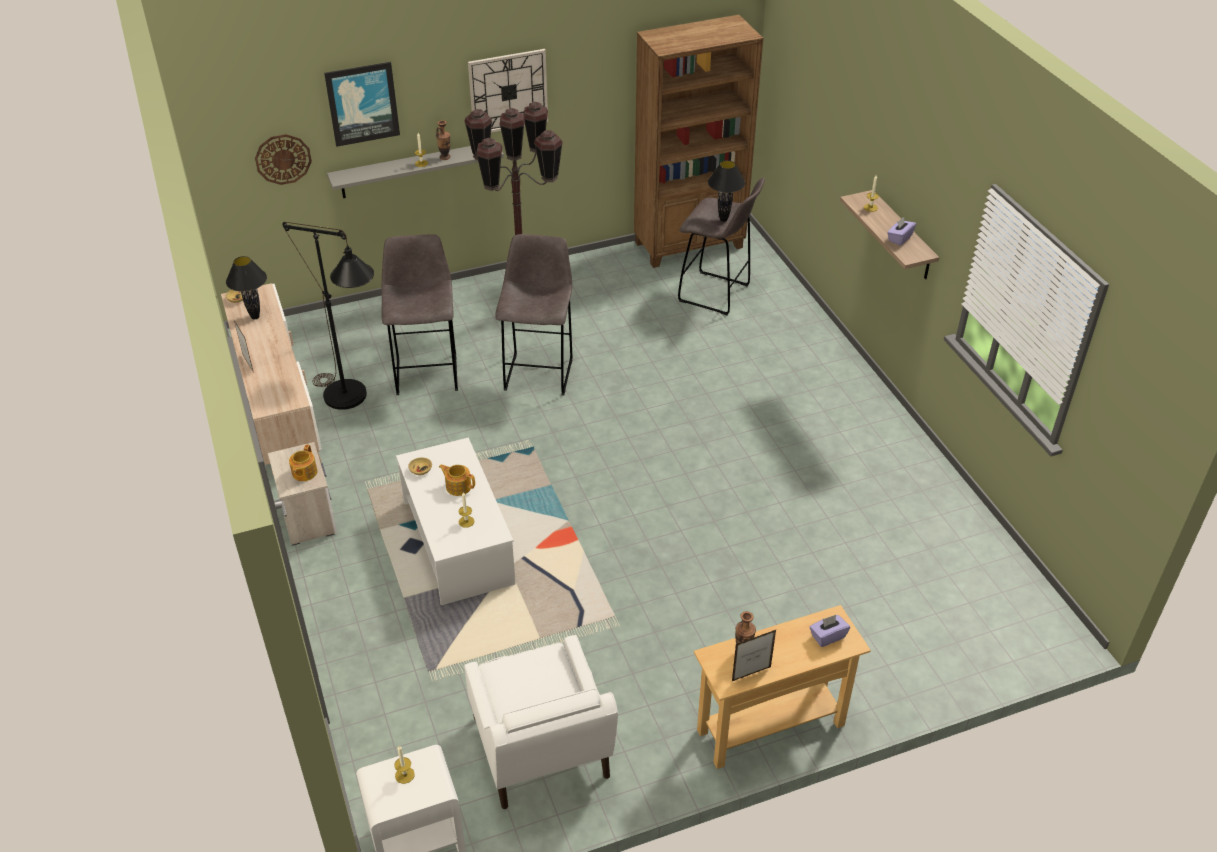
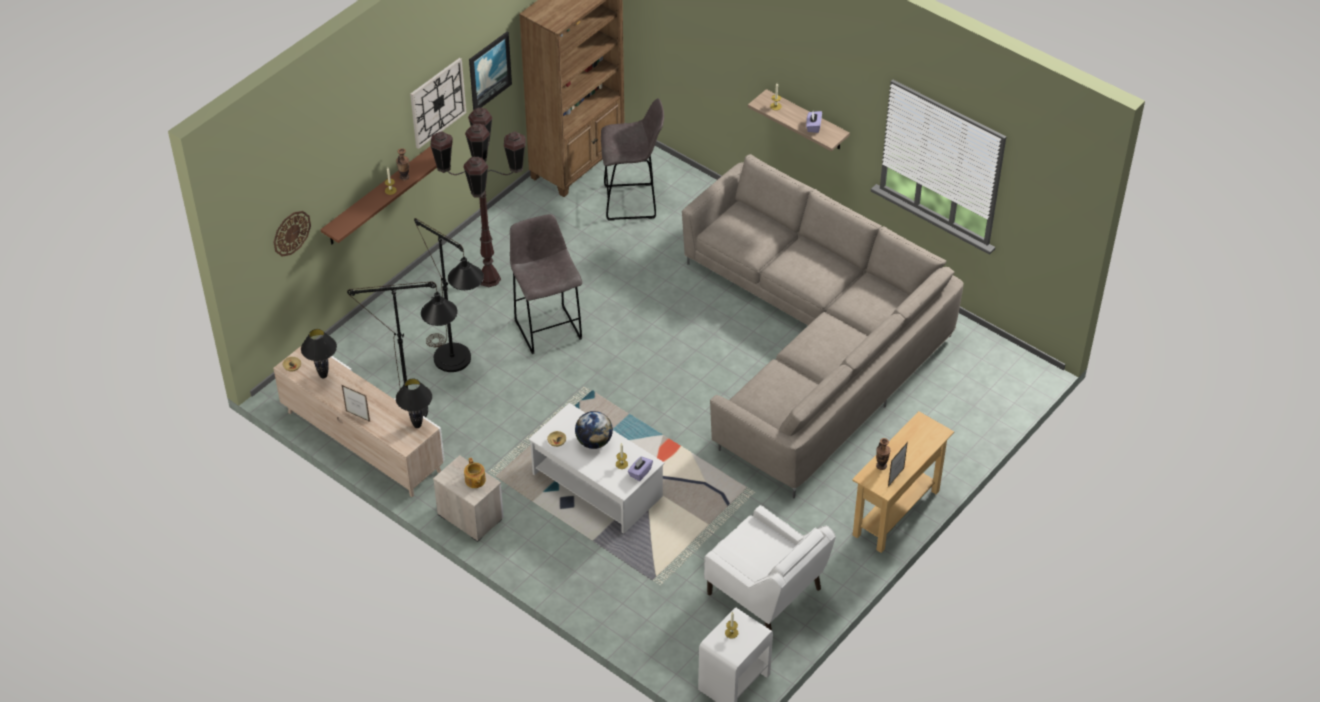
camera: 30 degrees left, 5 degrees up
(362, 103) = (342, 161): picture -> picture (489, 71)
(414, 170) = (378, 196): grey shelf -> brown shelf
(427, 373) = (458, 365): grey stool -> black floor lamp
(458, 486) = (594, 442): teapot -> globe
(723, 219) = (632, 142): black table lamp -> black table lamp (417, 425)
(805, 495) = (812, 344): none -> beige sofa
(827, 636) = (924, 434): purple tissue box -> purple tissue box (640, 473)

